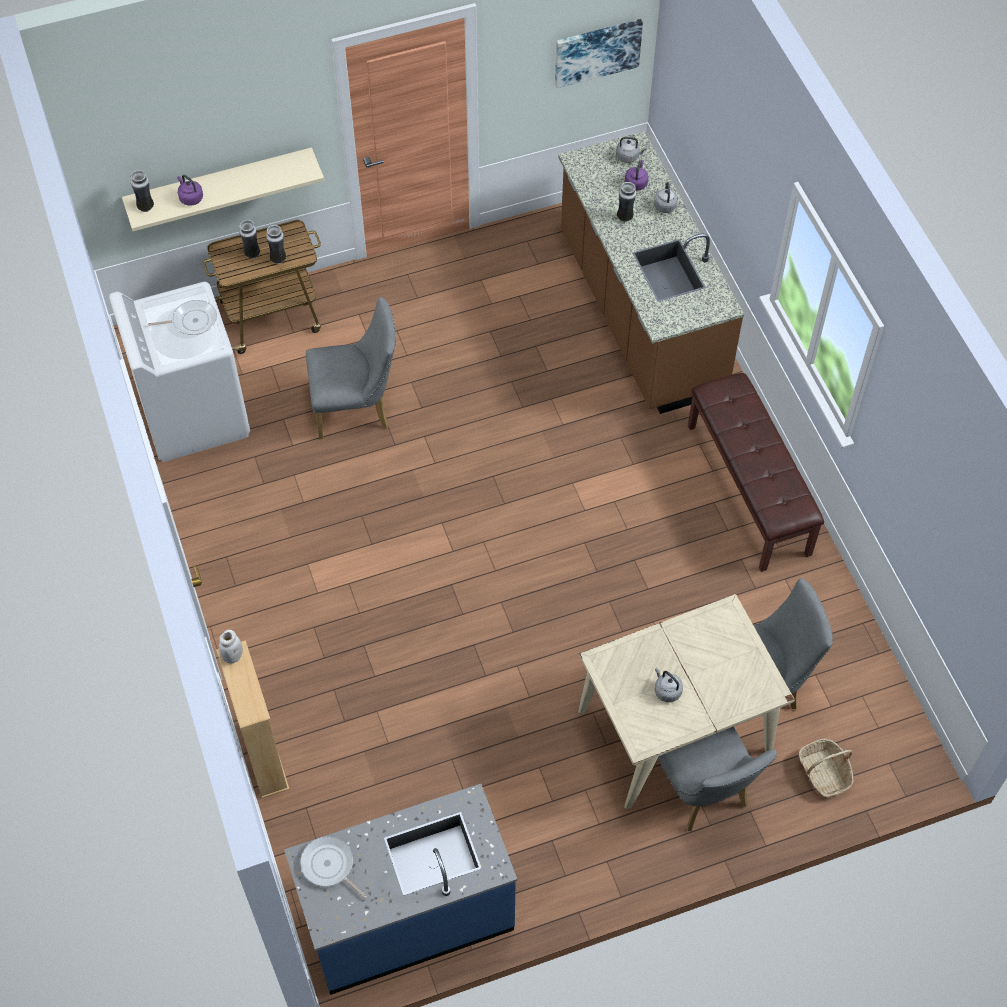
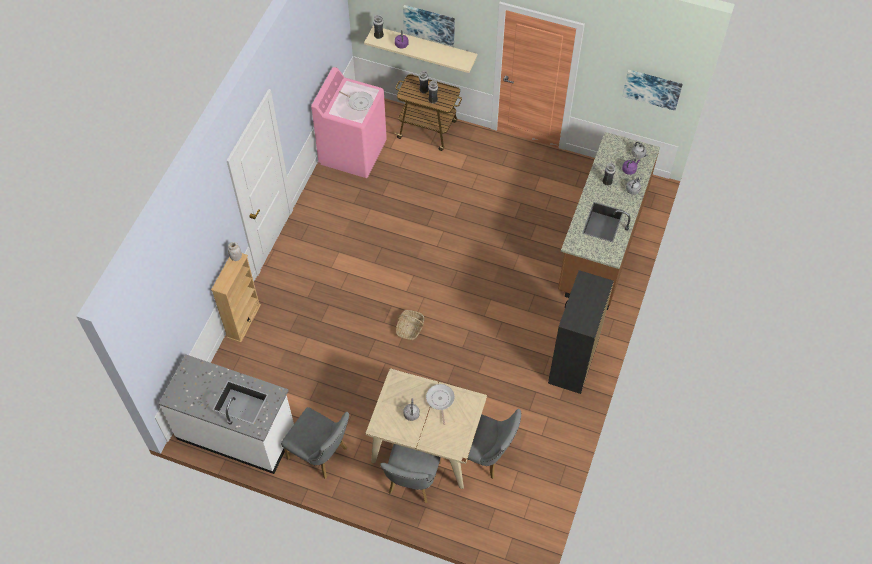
camera: 40 degrees right, 0 degrees up
(193, 414) = (353, 152): white washing machine -> pink washing machine
(220, 140) = (429, 24): none -> picture
(329, 866) = (195, 375): frying pan -> frying pan (440, 400)
(357, 408) = (426, 197): grey chair -> grey chair (321, 455)
(407, 917) = (237, 433): blue counter -> white counter
(749, 489) = (573, 362): brown bench -> black dresser
(824, 772) = (477, 517): basket -> basket (410, 328)

